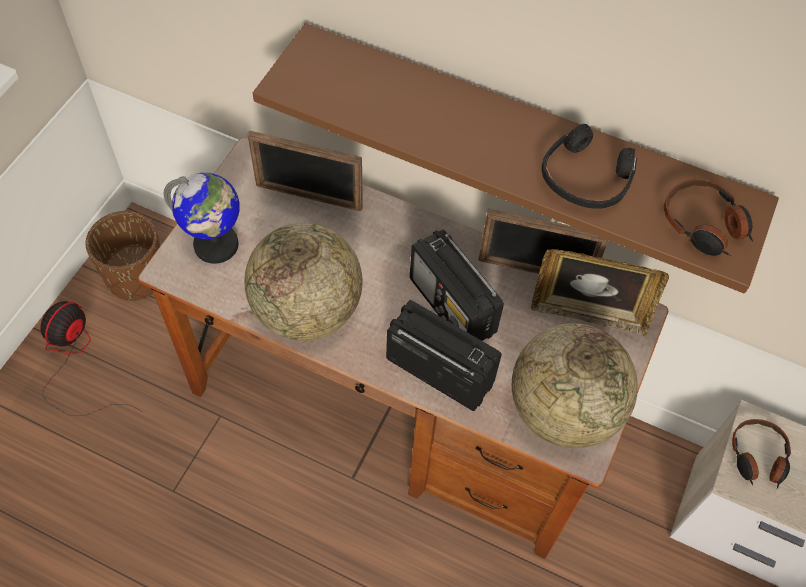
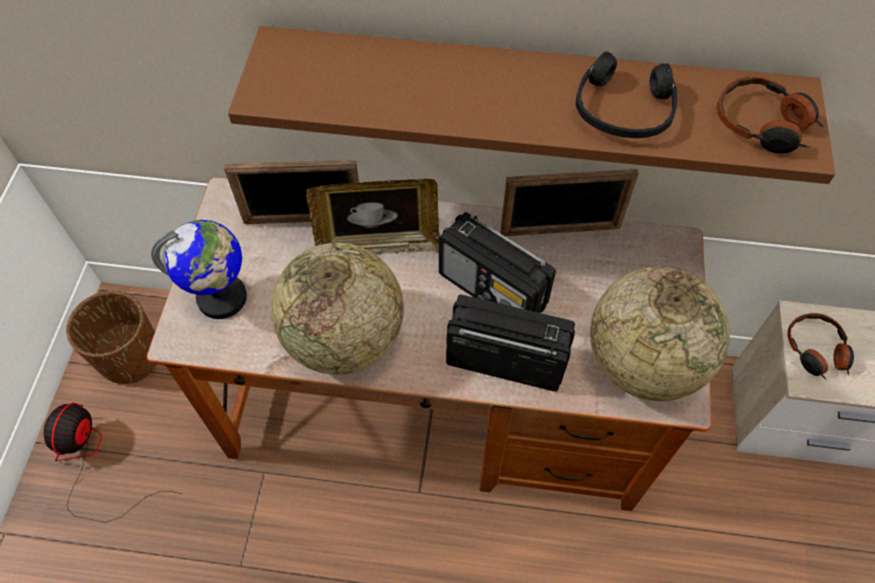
camera: 15 degrees left, 0 degrees up
(588, 312) = (628, 256): picture frame -> picture frame (378, 244)

